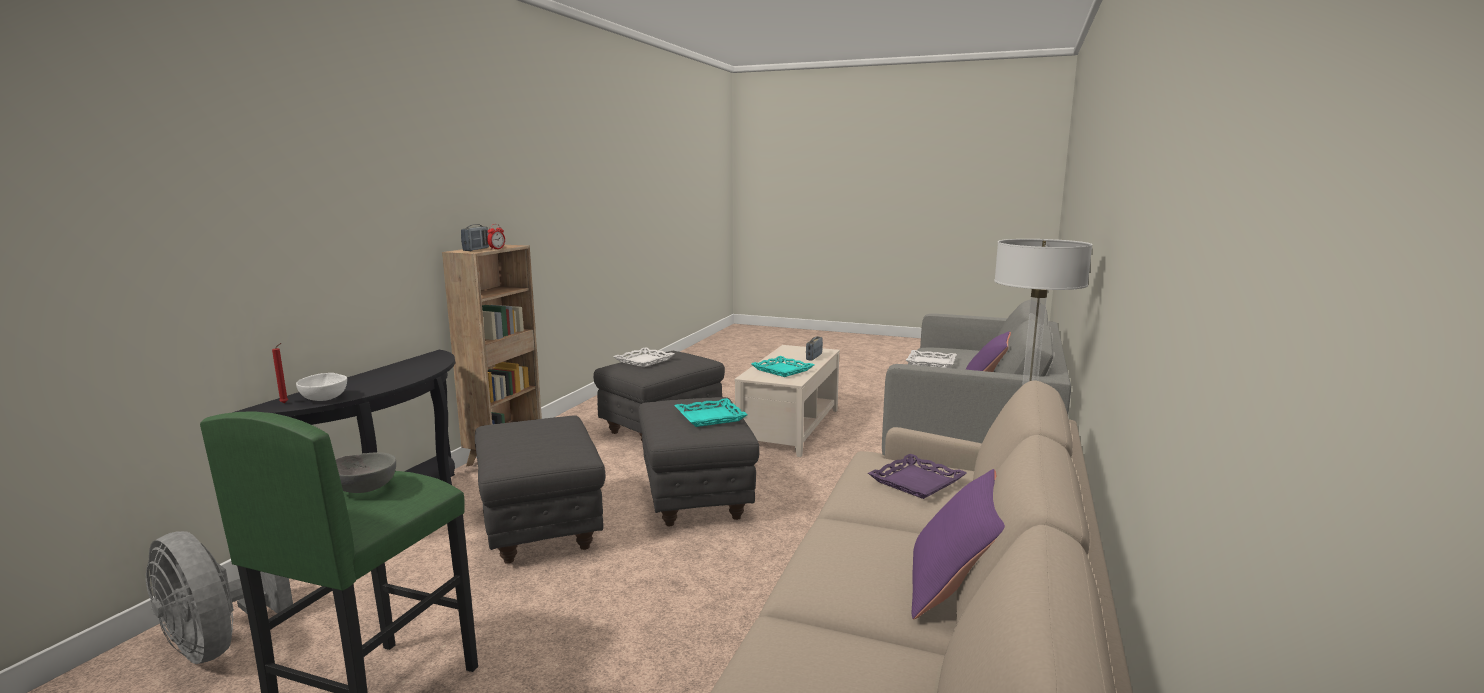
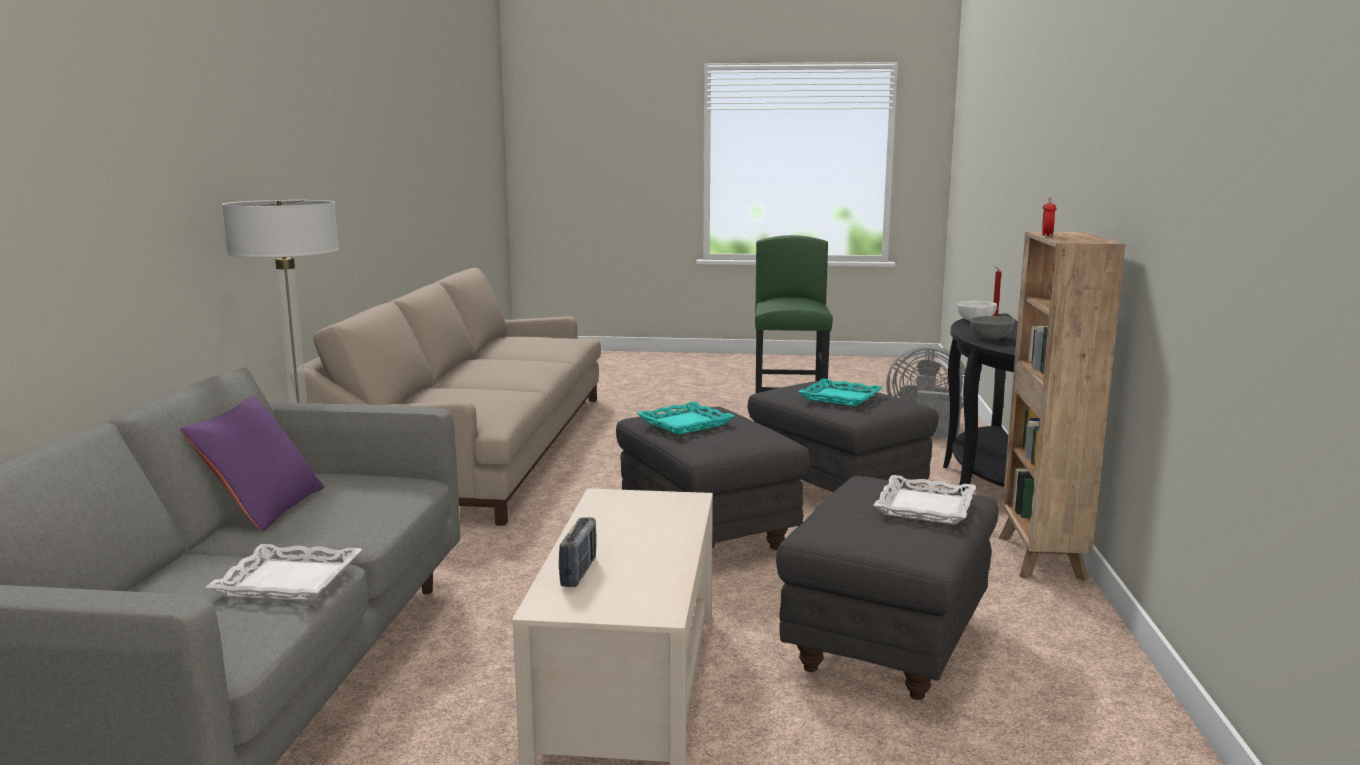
camera: 165 degrees right, 0 degrees up
(365, 488) = (796, 302): grey bowl -> grey bowl (992, 339)
(476, 249) = (1066, 234): radio -> none
(782, 370) = (635, 521): turquoise tray -> turquoise tray (840, 398)
(916, 481) = (460, 397): purple tray -> none
(952, 587) = (466, 363): purple pillow -> none

